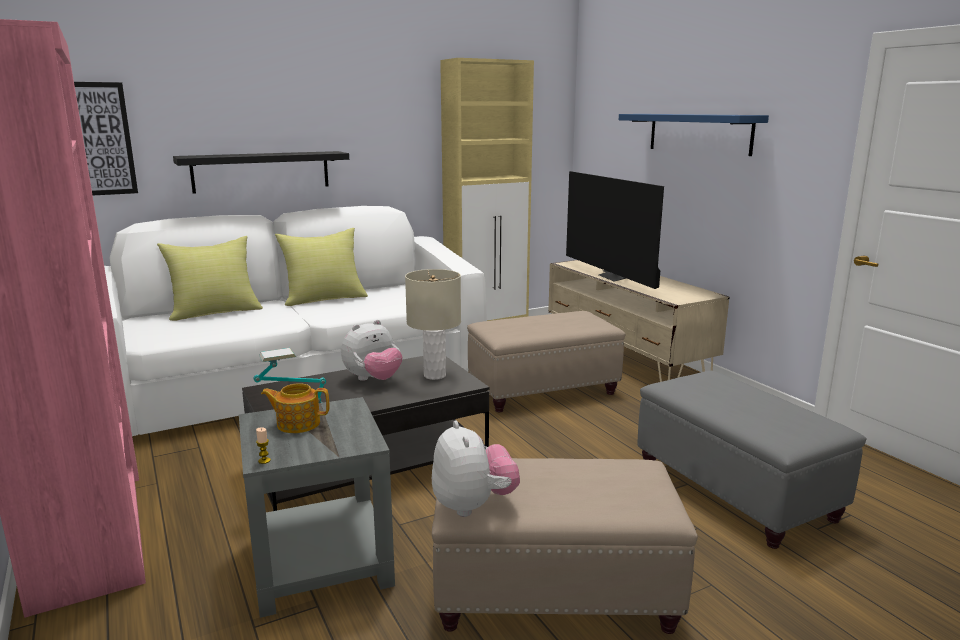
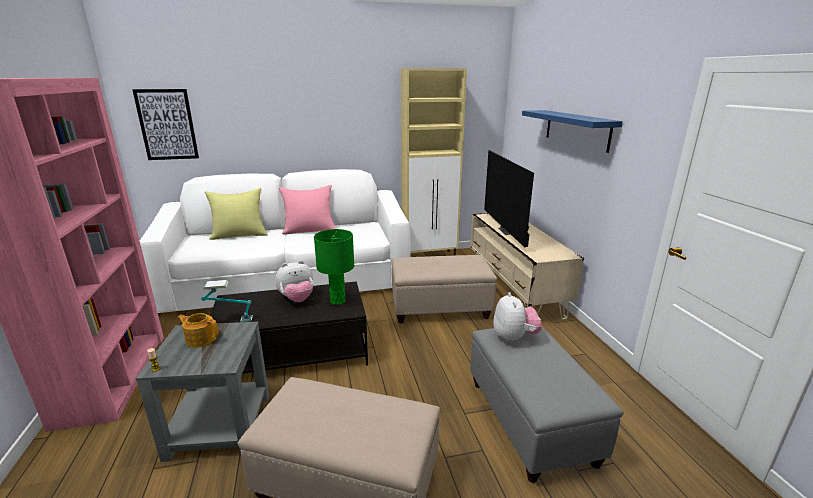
camera: 15 degrees right, 5 degrees up
(261, 171) = (276, 145): black shelf -> none
(324, 299) = (310, 230): yellow pillow -> pink pillow
(434, 375) = (337, 301): beige table lamp -> green table lamp
(473, 505) = (275, 425): plush toy -> plush toy (514, 337)

